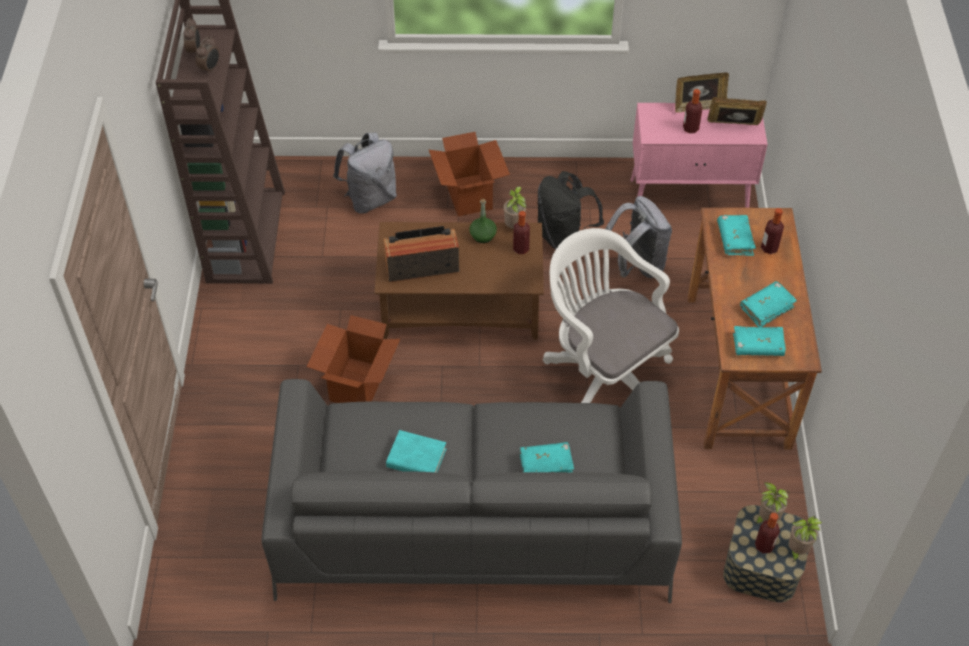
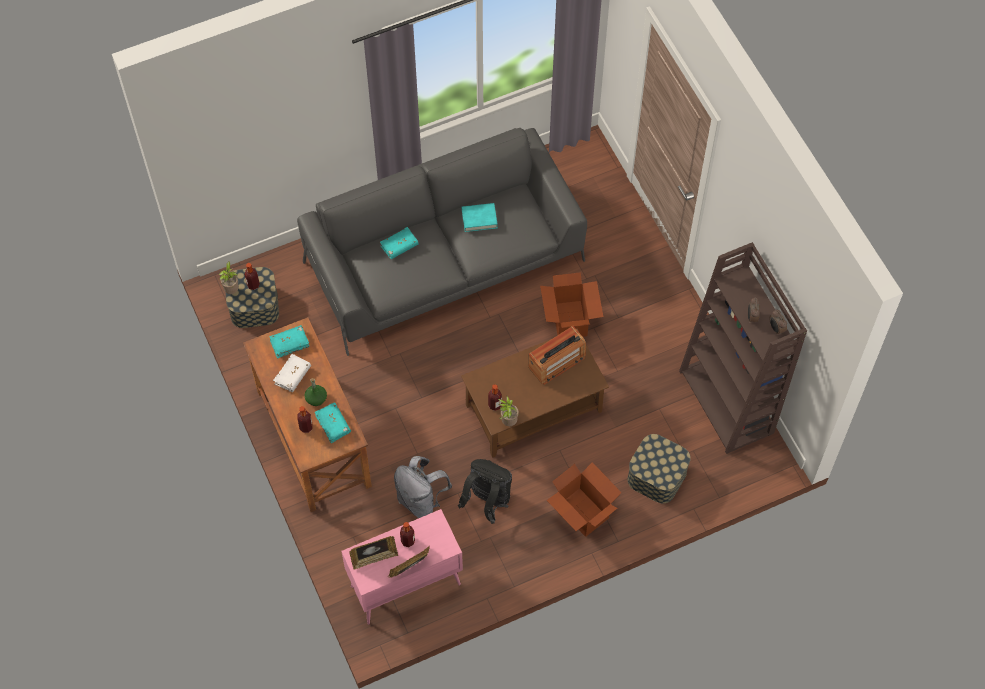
camera: 155 degrees right, 10 degrees up
(370, 199) = (657, 476): grey backpack -> storage box
(483, 236) = (527, 405): green bottle -> green bottle (316, 398)
(603, 373) = (407, 397): white office chair -> none
(766, 308) = (292, 376): turquoise book -> white book
(767, 519) = (256, 302): potted plant -> none

